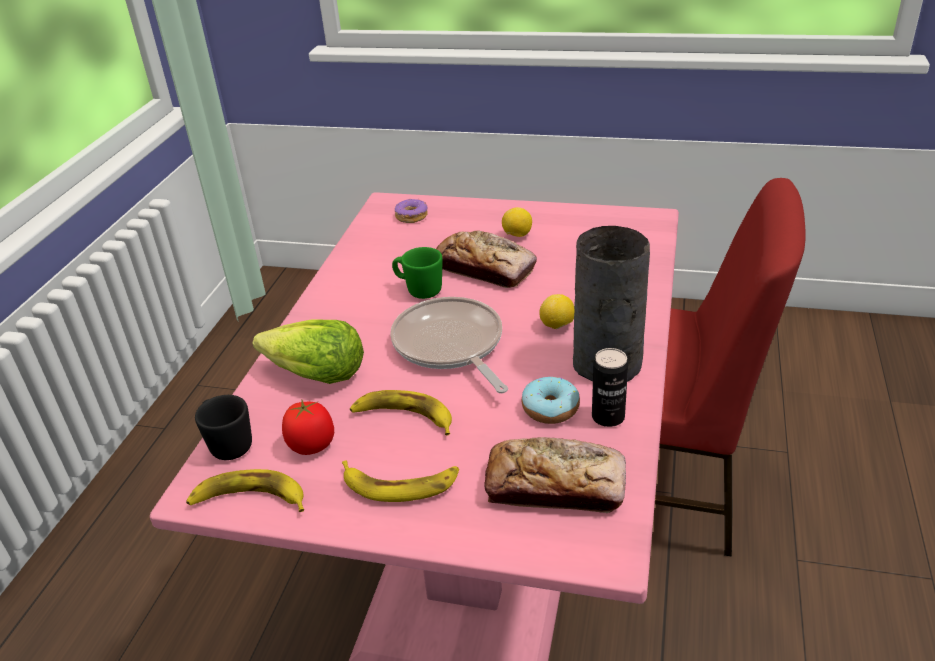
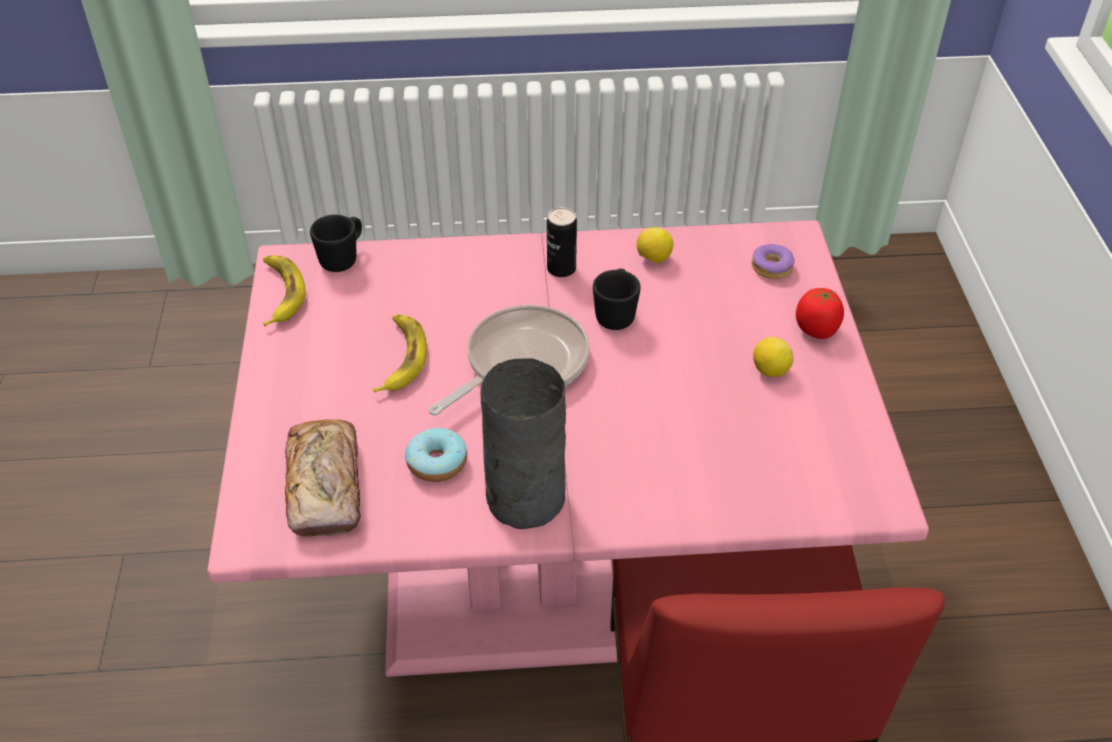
camera: 70 degrees right, 10 degrees up
(312, 445) = (350, 309): tomato -> tomato (816, 330)
(315, 375) = (448, 281): lettuce -> none
(400, 484) = (311, 379): banana -> none
(419, 290) = (616, 314): green mug -> black mug
(485, 268) = (681, 357): bread -> none
(557, 326) = (584, 443): lemon -> lemon (653, 258)
(608, 417) = (434, 511): can -> can (561, 269)

